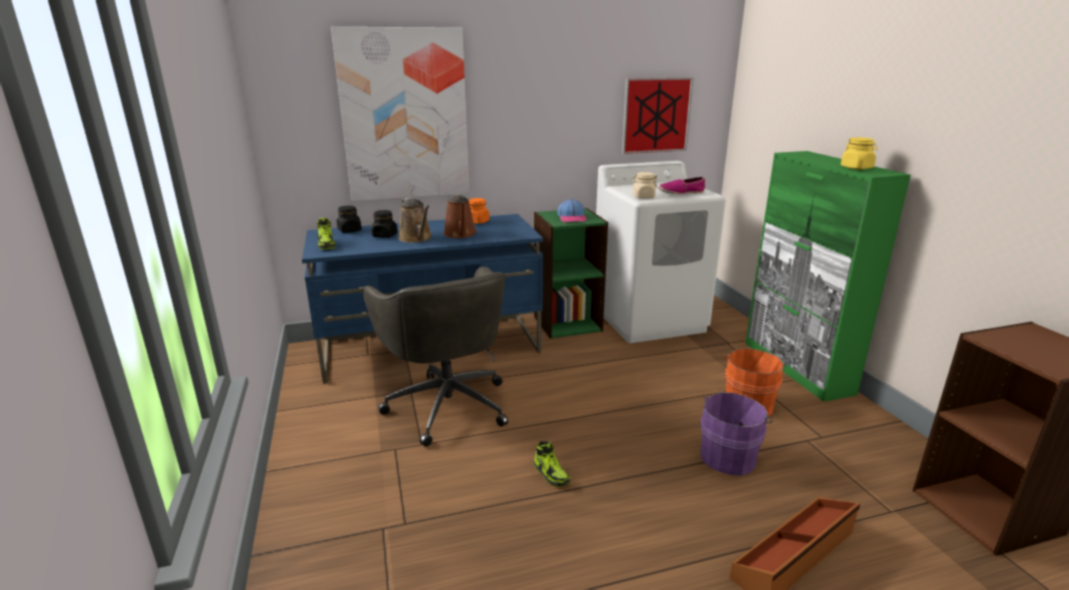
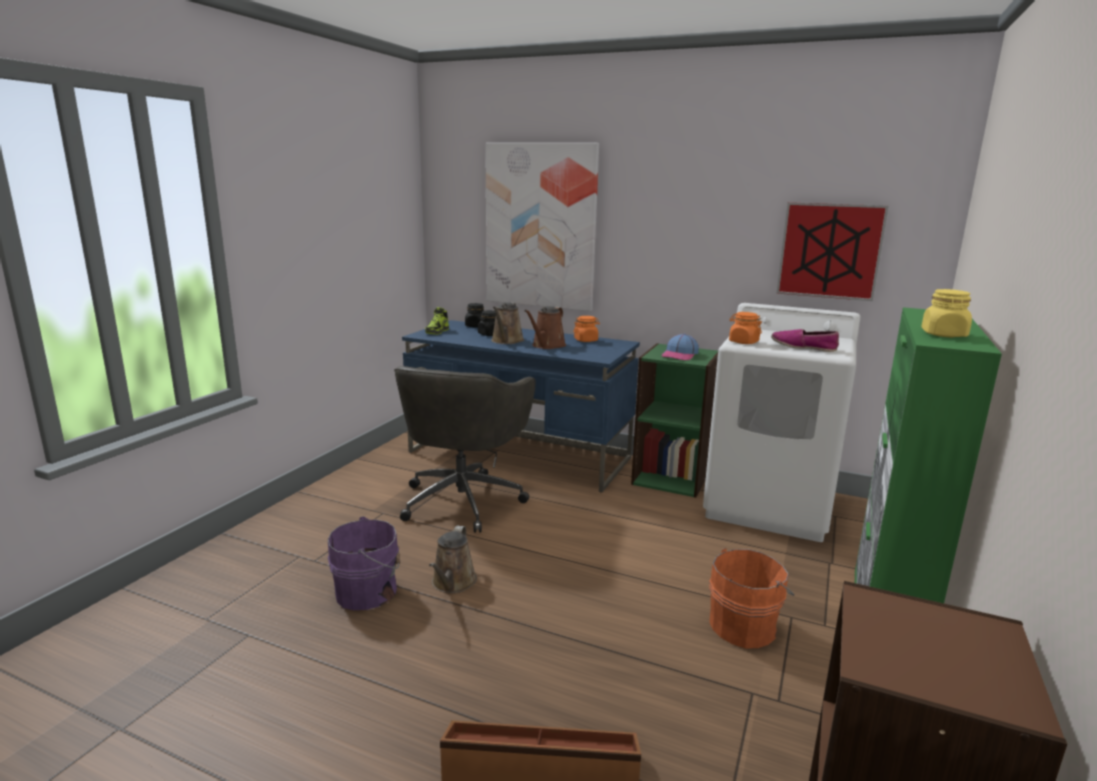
camera: 40 degrees right, 5 degrees down
(551, 474) = (452, 583): shoe -> brown watering can
(643, 197) = (743, 342): beige jar -> orange jar
(729, 456) = (632, 656): purple bucket -> purple bucket (369, 591)

